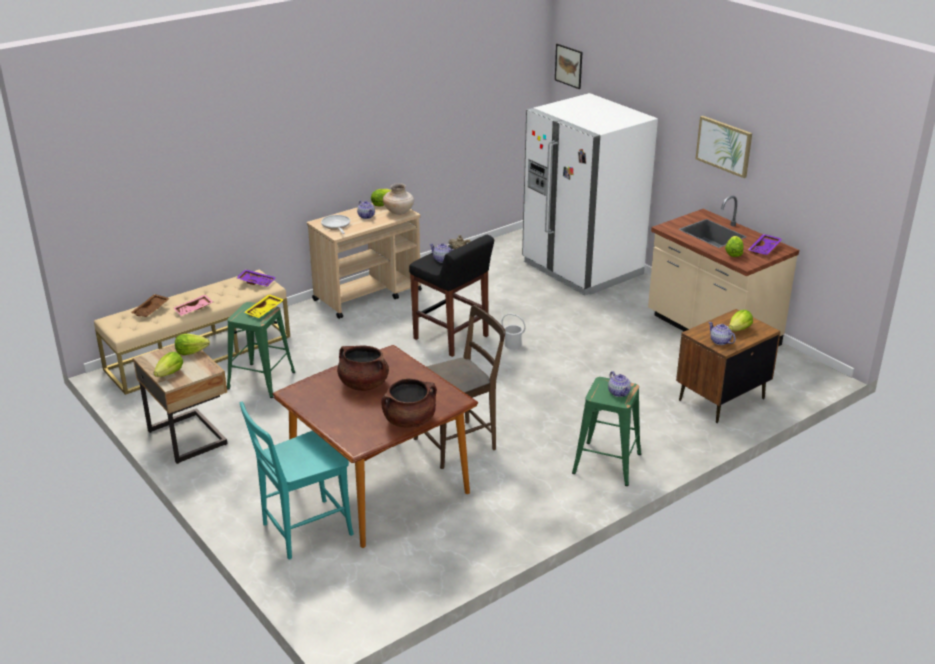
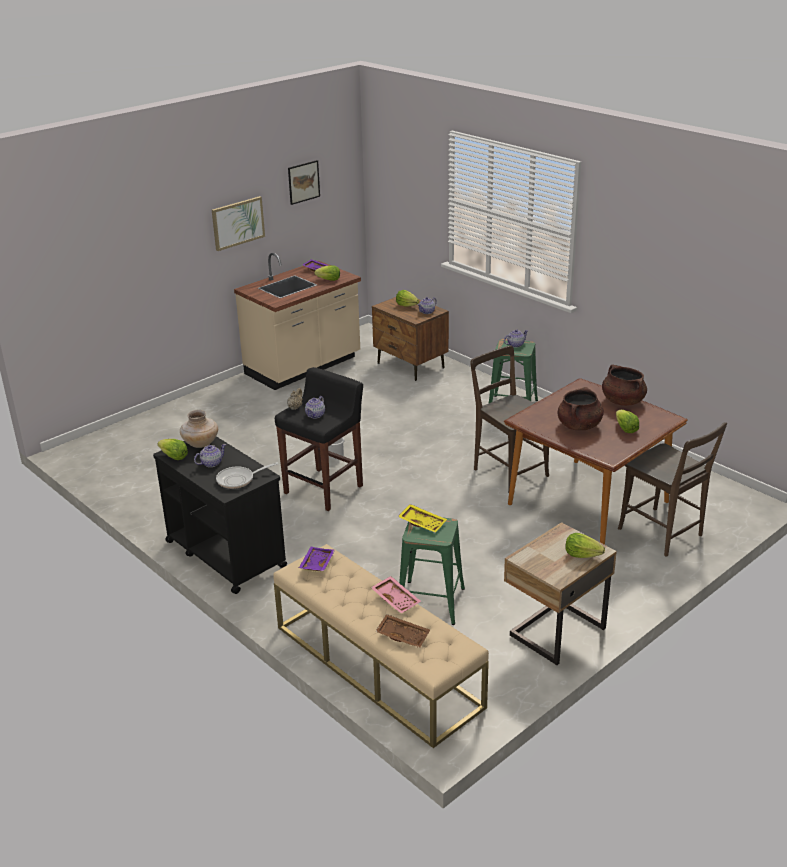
camera: 95 degrees left, 0 degrees up
(191, 352) = (534, 550): lettuce -> lettuce (625, 429)
(302, 531) = (663, 534): turquoise chair -> brown chair
(368, 295) = (225, 553): beige cart -> black cart
(568, 66) = (36, 256): picture -> picture (303, 182)
(582, 268) = (173, 425): white fridge -> none

